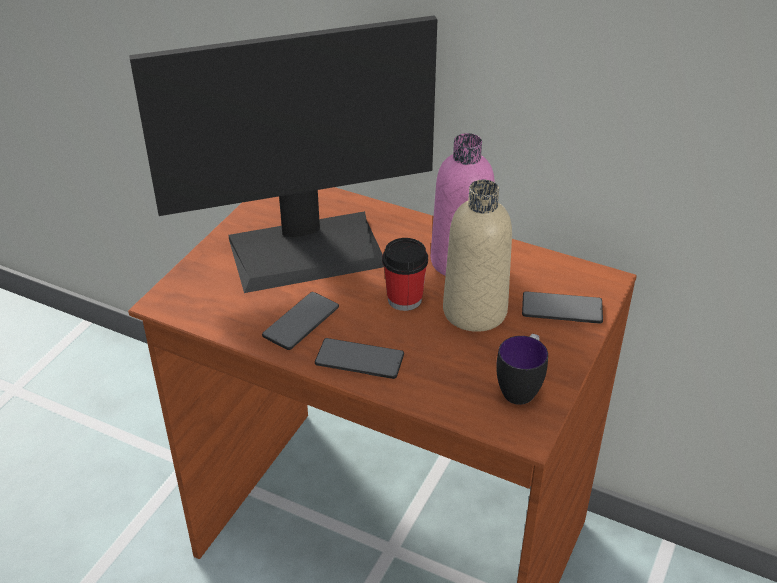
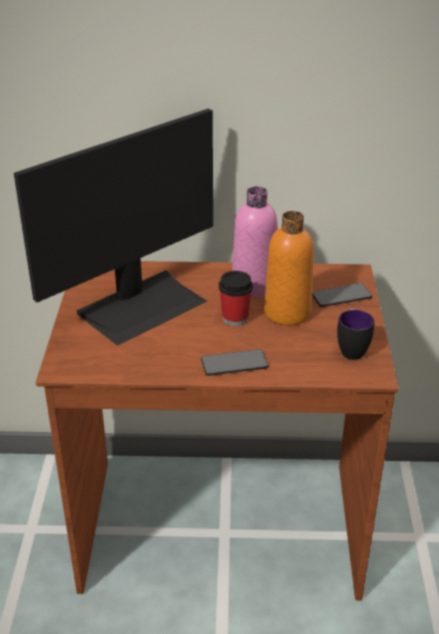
camera: 25 degrees left, 5 degrees down
(301, 322) = (174, 352): phone -> none
(474, 311) = (287, 313): beige bottle -> orange bottle

